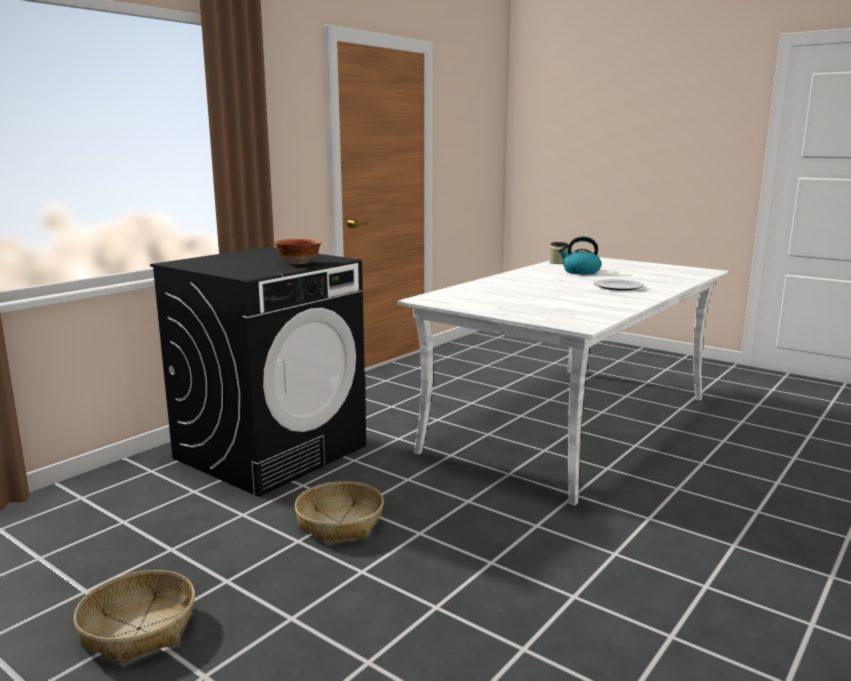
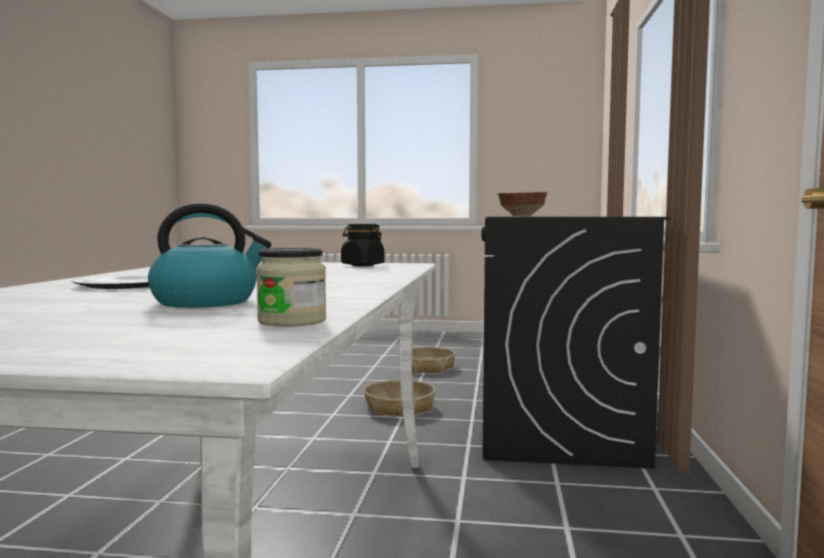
camera: 150 degrees right, 10 degrees down
(460, 301) = (362, 265): none -> black jar

